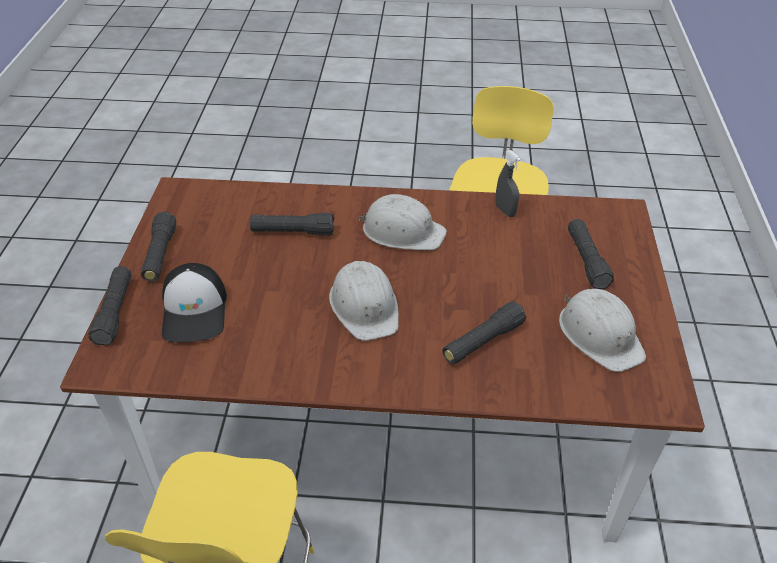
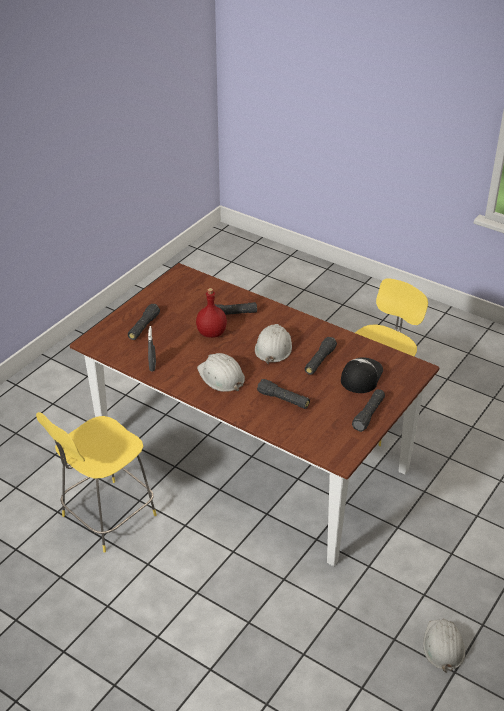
camera: 150 degrees left, 5 degrees down
(115, 312) = (404, 390): black flashlight -> black flashlight (319, 361)
(481, 292) = (211, 333): none -> red bottle
(600, 334) = (178, 299): white hard hat -> white hard hat (443, 646)

